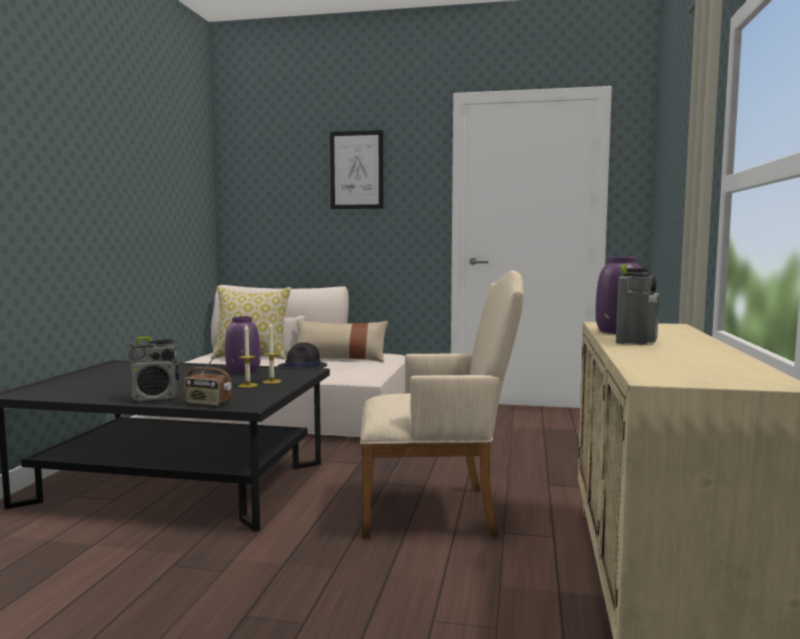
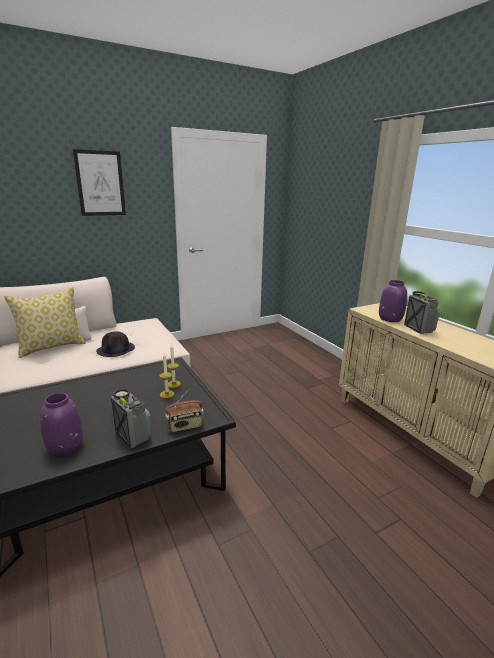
camera: 40 degrees left, 15 degrees up
(155, 397) = (133, 435): radio -> radio turned 75 degrees counterclockwise
(243, 370) = (127, 377): purple vase -> purple vase (65, 446)
(340, 359) = (125, 333): beige pillow -> none
(438, 512) = (289, 428): beige armchair -> none

